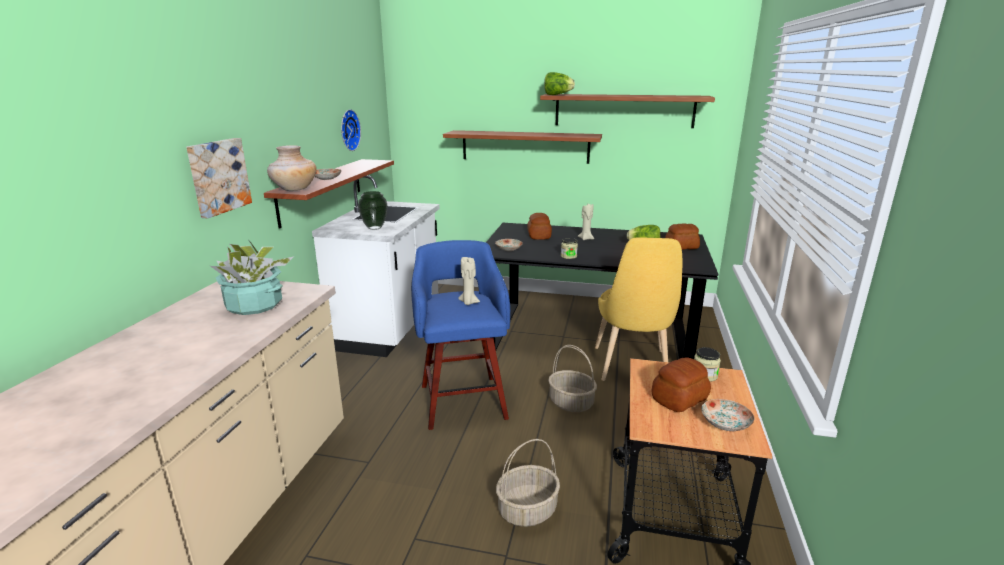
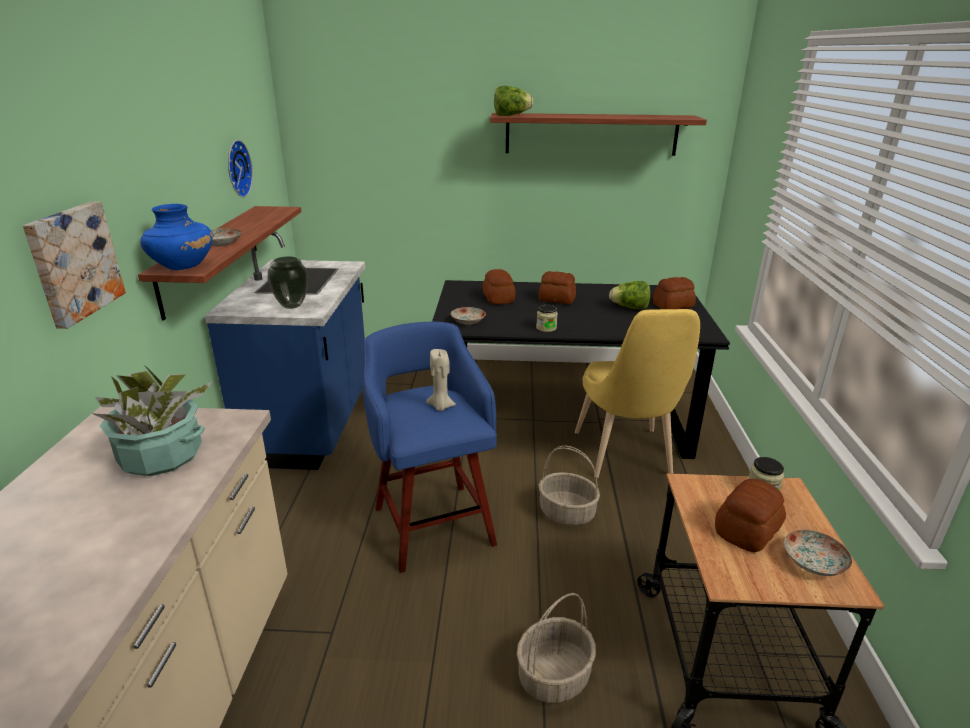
camera: 10 degrees left, 5 degrees up
(294, 189) = (182, 266): beige vase -> blue vase
(390, 327) = (313, 425): white counter -> blue counter
(525, 146) = (467, 181): shelf -> none
(586, 238) = (557, 299): beige candle -> bread

